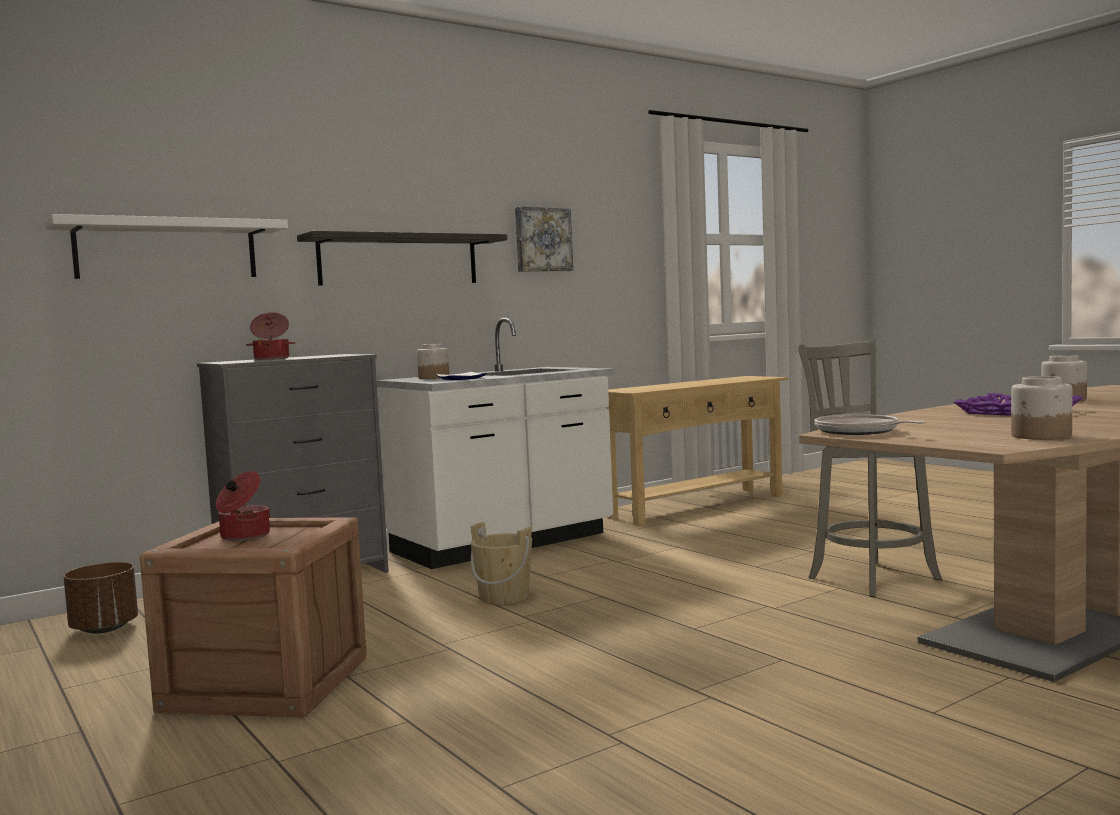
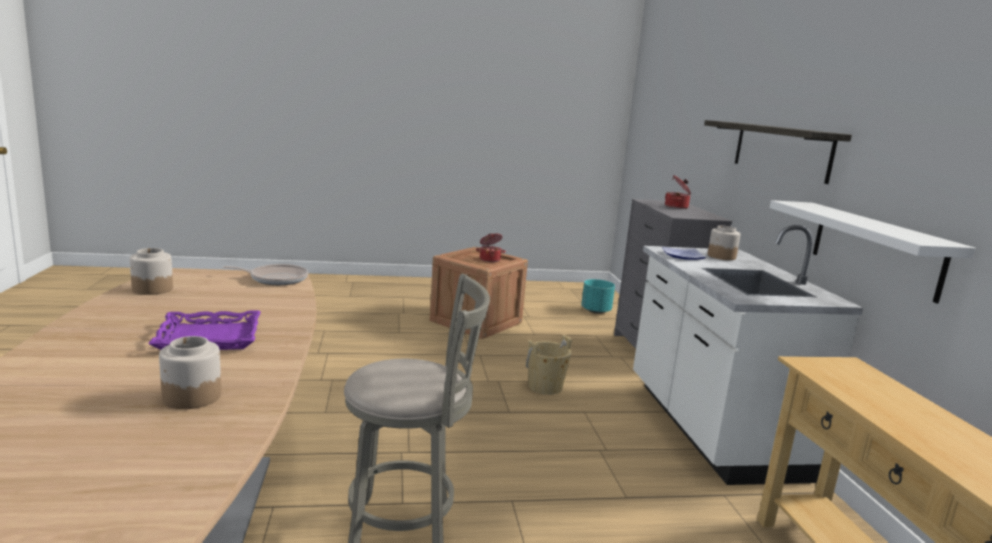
camera: 115 degrees right, 10 degrees up
(103, 629) = (596, 311): brown planter -> turquoise planter
(167, 250) = (691, 128): white shelf -> white shelf (874, 248)
(542, 240) = (912, 142): picture -> none

